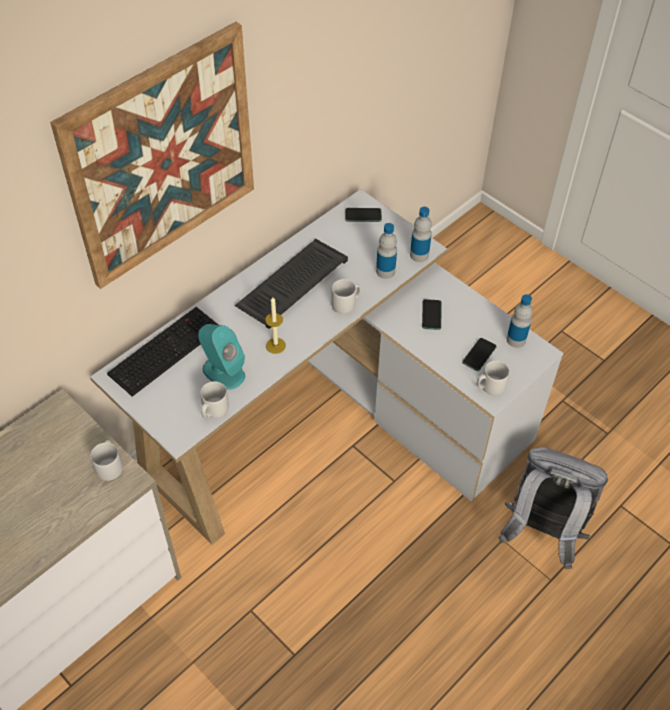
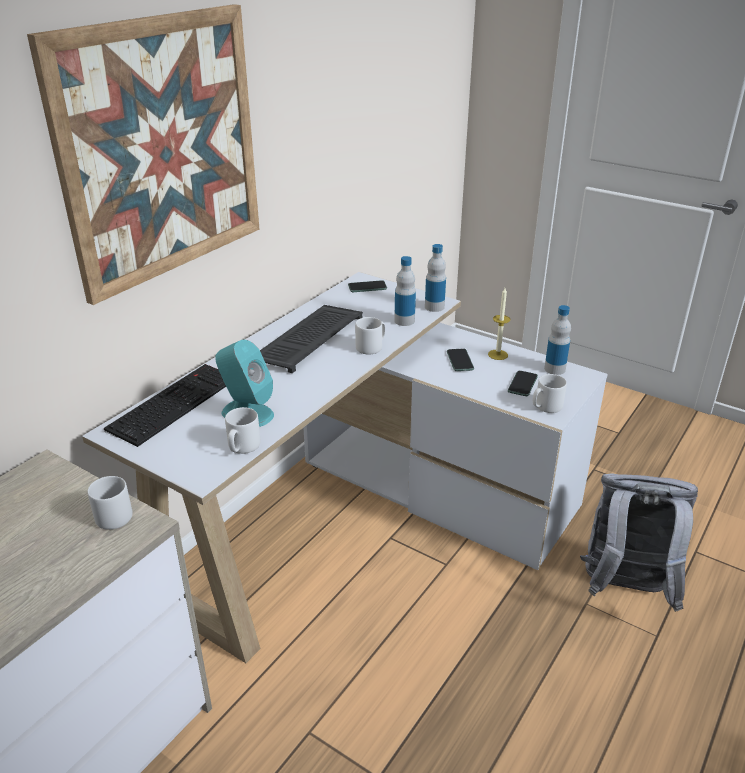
camera: 10 degrees left, 20 degrees down
(275, 345) = (303, 386): candle -> candle (498, 355)

